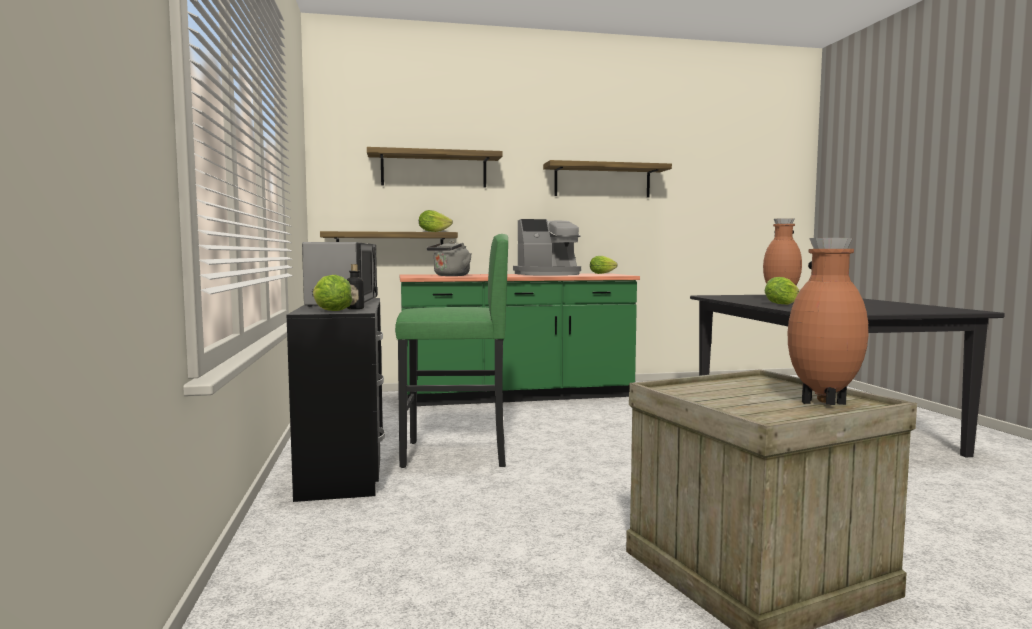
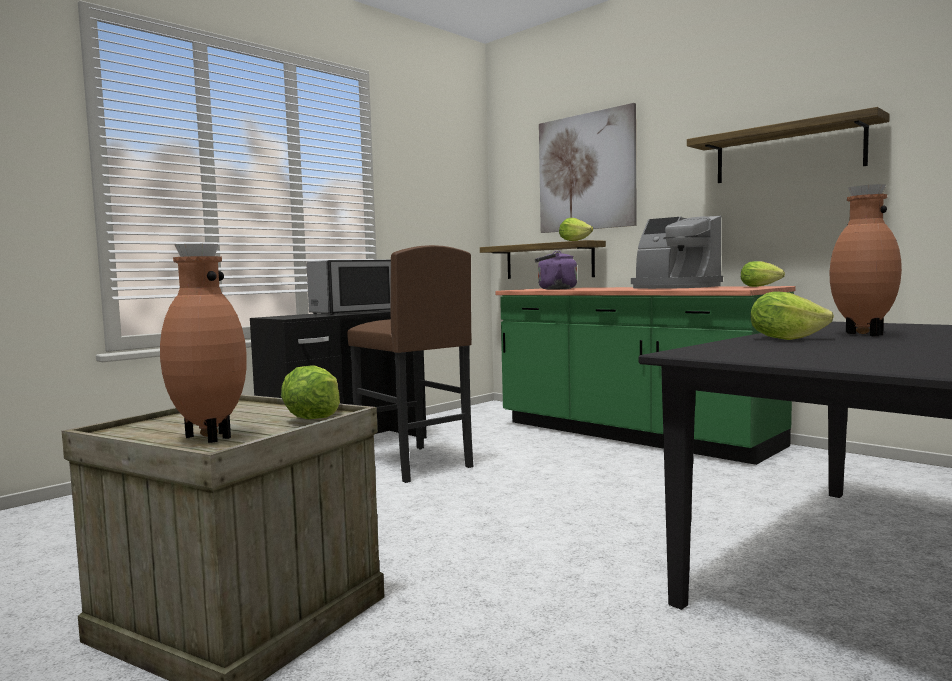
camera: 55 degrees right, 0 degrees up
(331, 311) = (281, 317): lettuce -> lettuce (313, 418)
(355, 308) = (310, 316): bottle -> none
(434, 170) = (586, 172): shelf -> picture
(450, 276) = (554, 289): grey kettle -> purple kettle
(455, 454) = (412, 464): green stool -> brown stool

